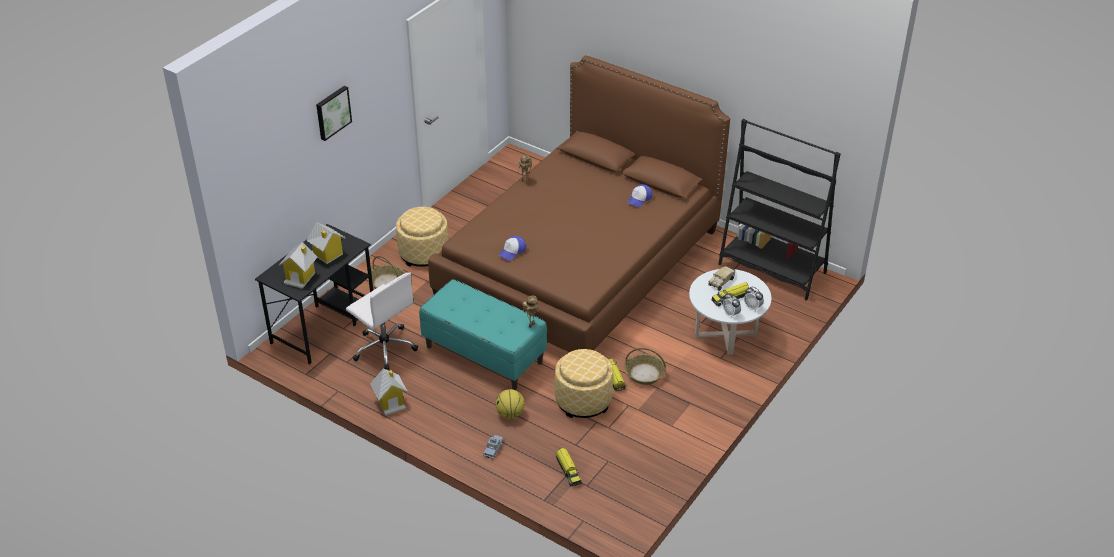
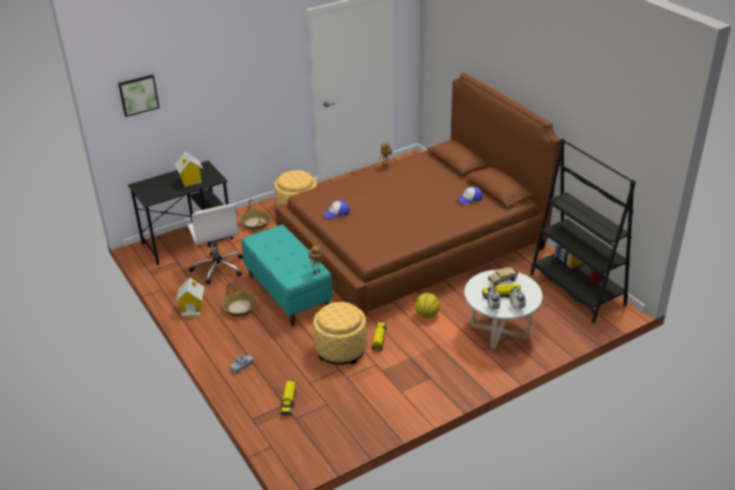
camera: 25 degrees right, 5 degrees down
(300, 277) = (159, 191): toy house -> none
(332, 112) = (220, 67): picture -> picture (138, 95)
(510, 414) = (275, 343): basketball -> basketball (426, 315)
(644, 374) = (407, 343): basket -> basket (240, 307)

